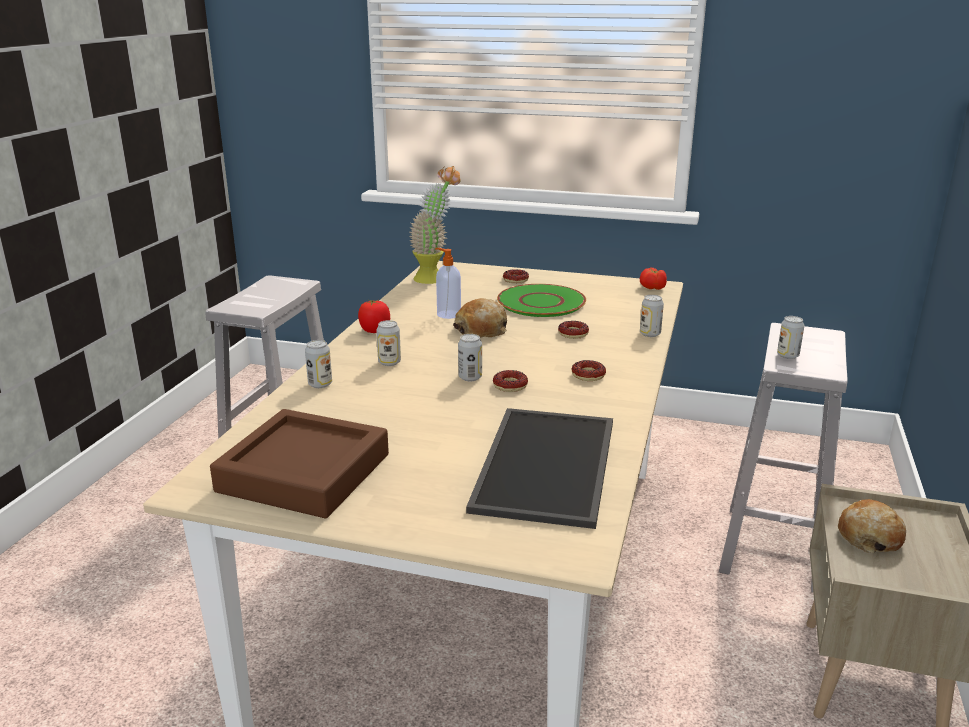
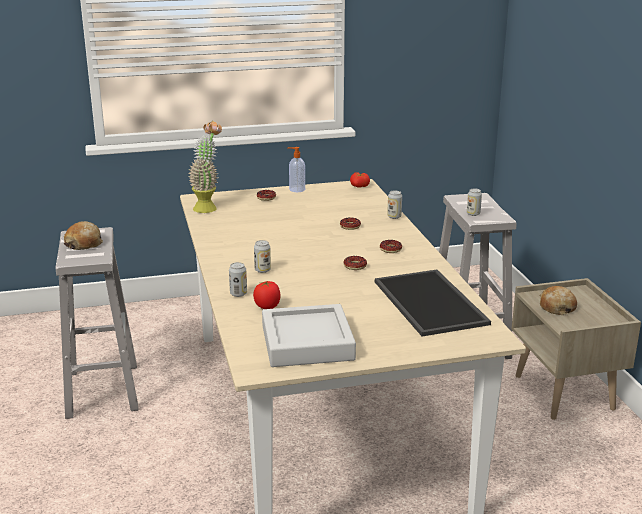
camera: 30 degrees left, 0 degrees up
(304, 473) = (307, 343): brown tray -> grey tray
(375, 331) = (222, 252): tomato -> tomato (267, 307)
(448, 314) = (254, 231): soap dispenser -> soap dispenser (296, 189)
(470, 377) = (325, 267): can -> none
(481, 329) = (291, 236): bread -> bread (84, 243)
(541, 302) = (304, 210): green plate -> none

